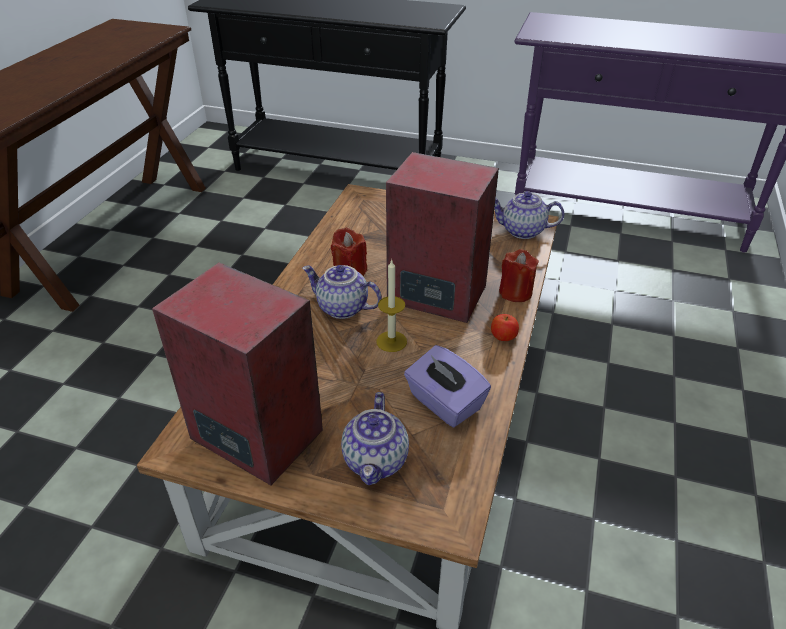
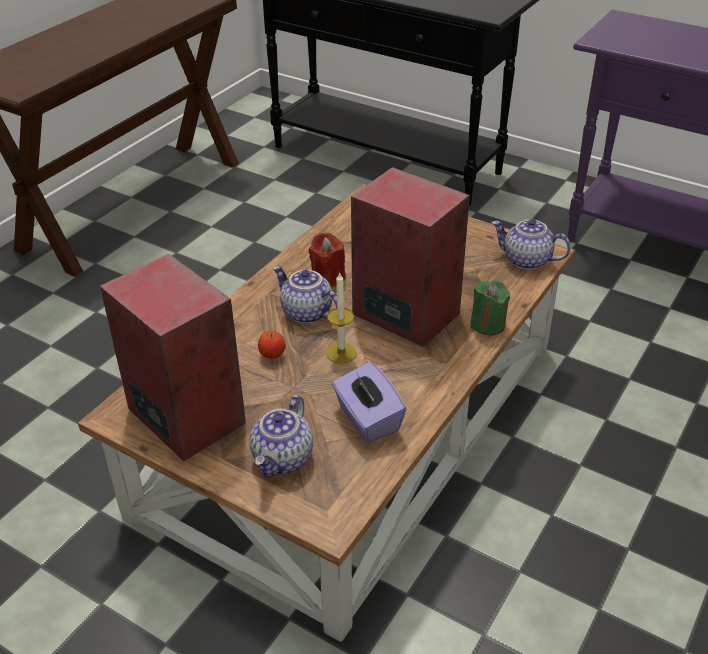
camera: 15 degrees right, 0 degrees up
(503, 338) = (453, 368): apple -> apple (272, 355)
(515, 292) = (487, 324): red candle -> green candle

